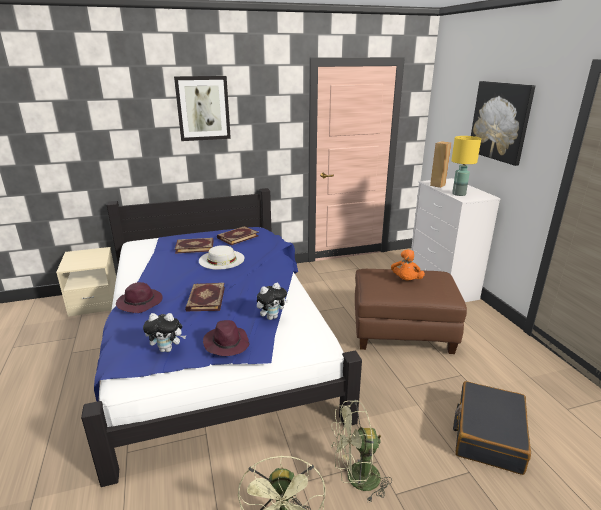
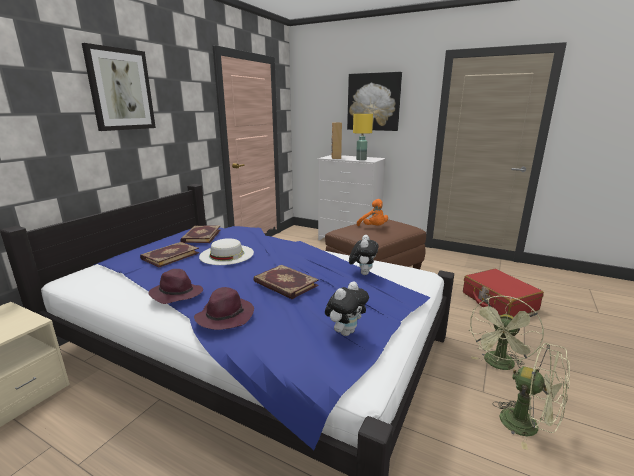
camera: 45 degrees left, 5 degrees down
(226, 343) = (379, 302): purple hat -> purple hat (176, 294)
(488, 434) = (498, 301): black suitcase -> red suitcase

